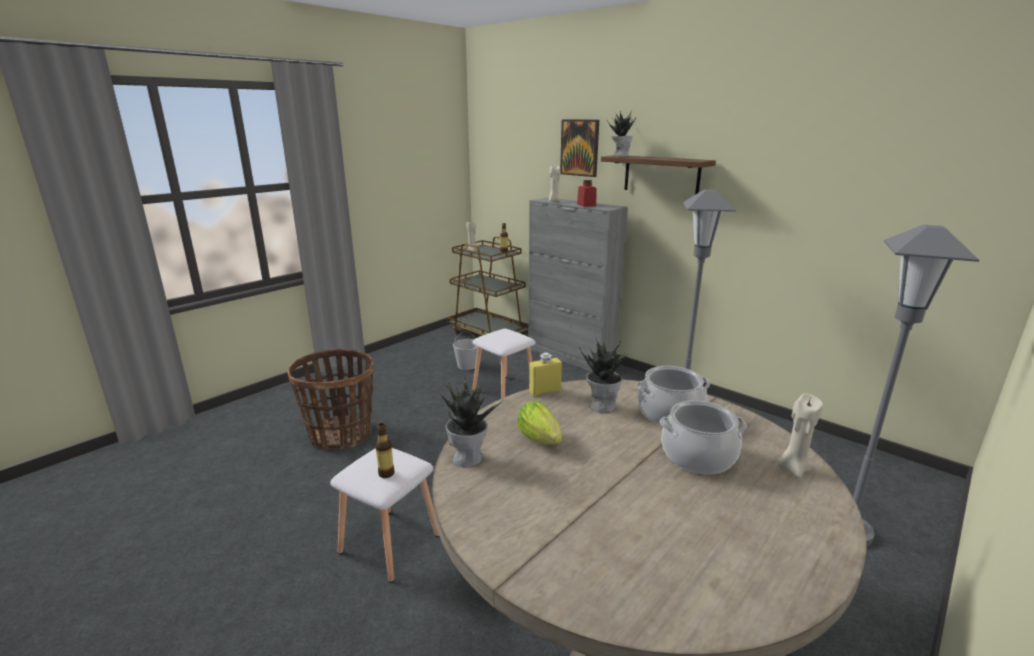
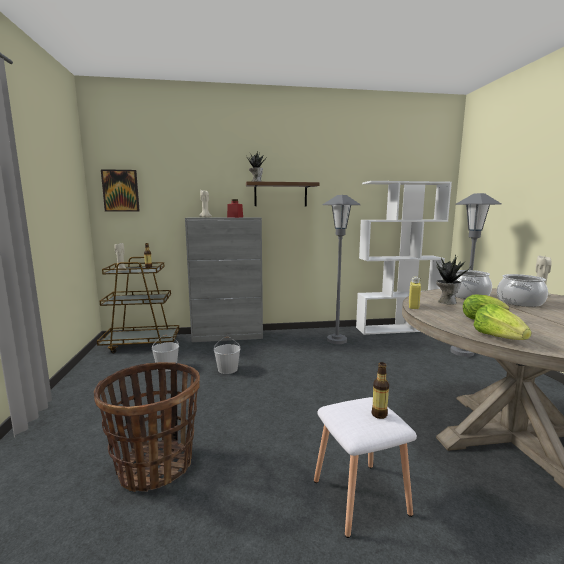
camera: 50 degrees left, 10 degrees down
(468, 457) = (498, 338): potted plant -> lettuce
(505, 391) = (228, 369): white stool -> white bucket
(579, 147) = (213, 178): picture -> picture (120, 190)
(820, 443) = (396, 329): none -> white bookcase

